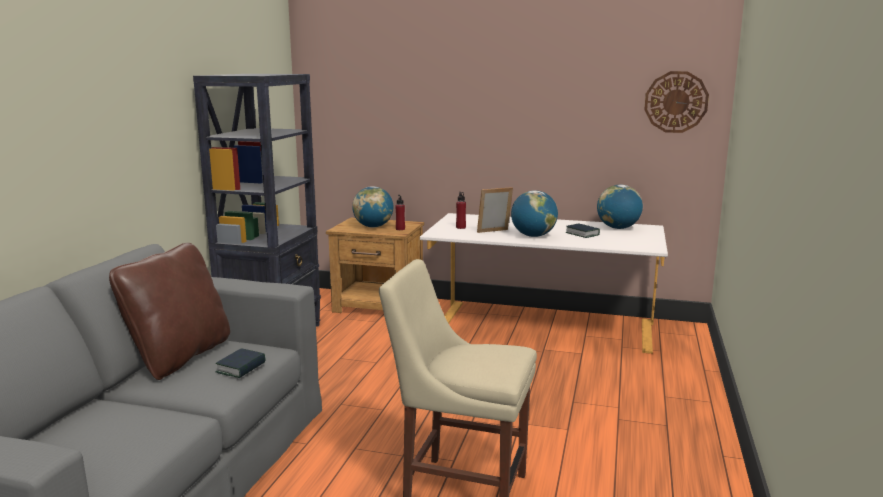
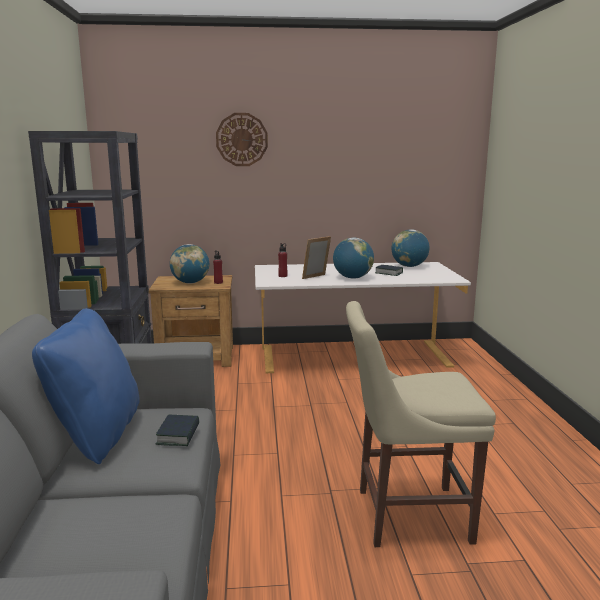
camera: 20 degrees left, 0 degrees up
(179, 356) = (97, 434): brown pillow -> blue pillow
(676, 102) = (445, 159): wall clock -> wall clock (242, 139)

